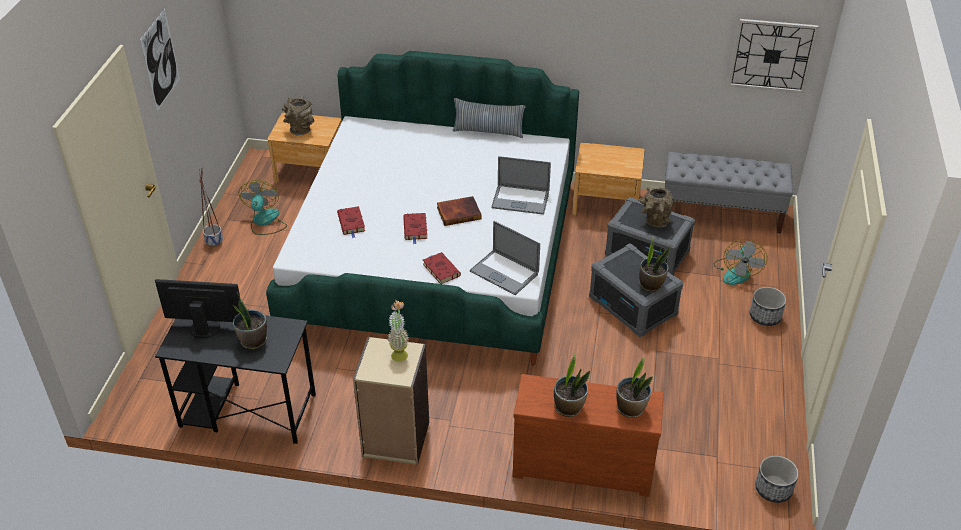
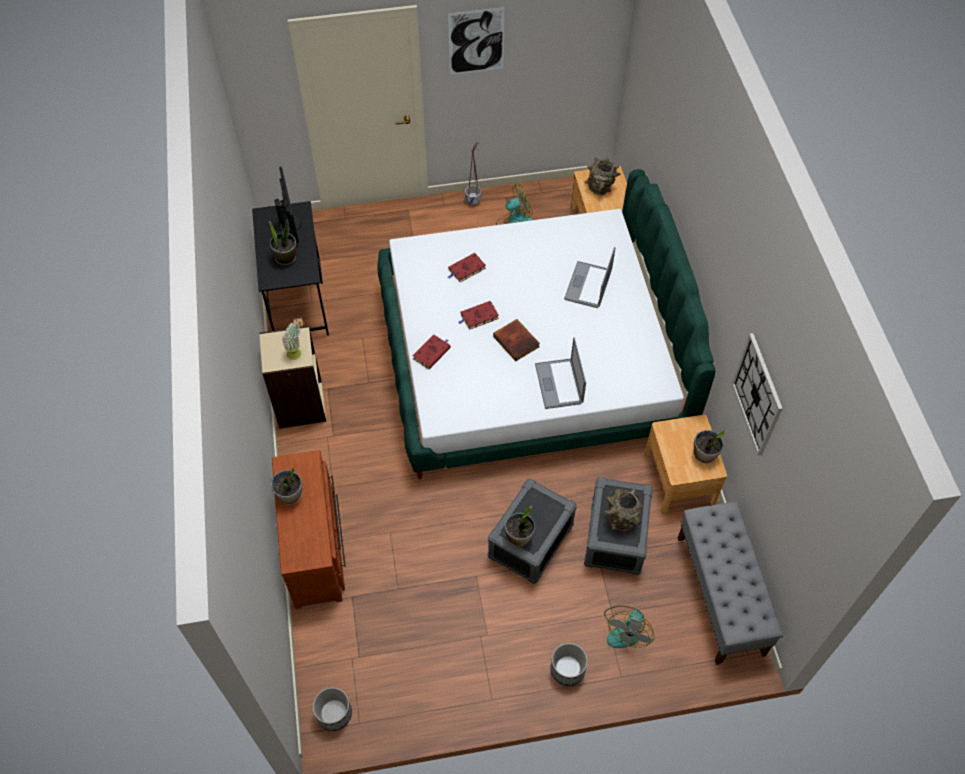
camera: 70 degrees right, 15 degrees up
(488, 131) = (656, 325): pillow -> none
(504, 272) = (447, 401): laptop -> laptop (588, 285)
(631, 408) = (303, 543): potted plant -> potted plant (704, 455)
(736, 272) = (626, 629): fan -> fan turned 60 degrees counterclockwise
(772, 55) = (807, 526): wall clock -> wall clock (757, 394)

